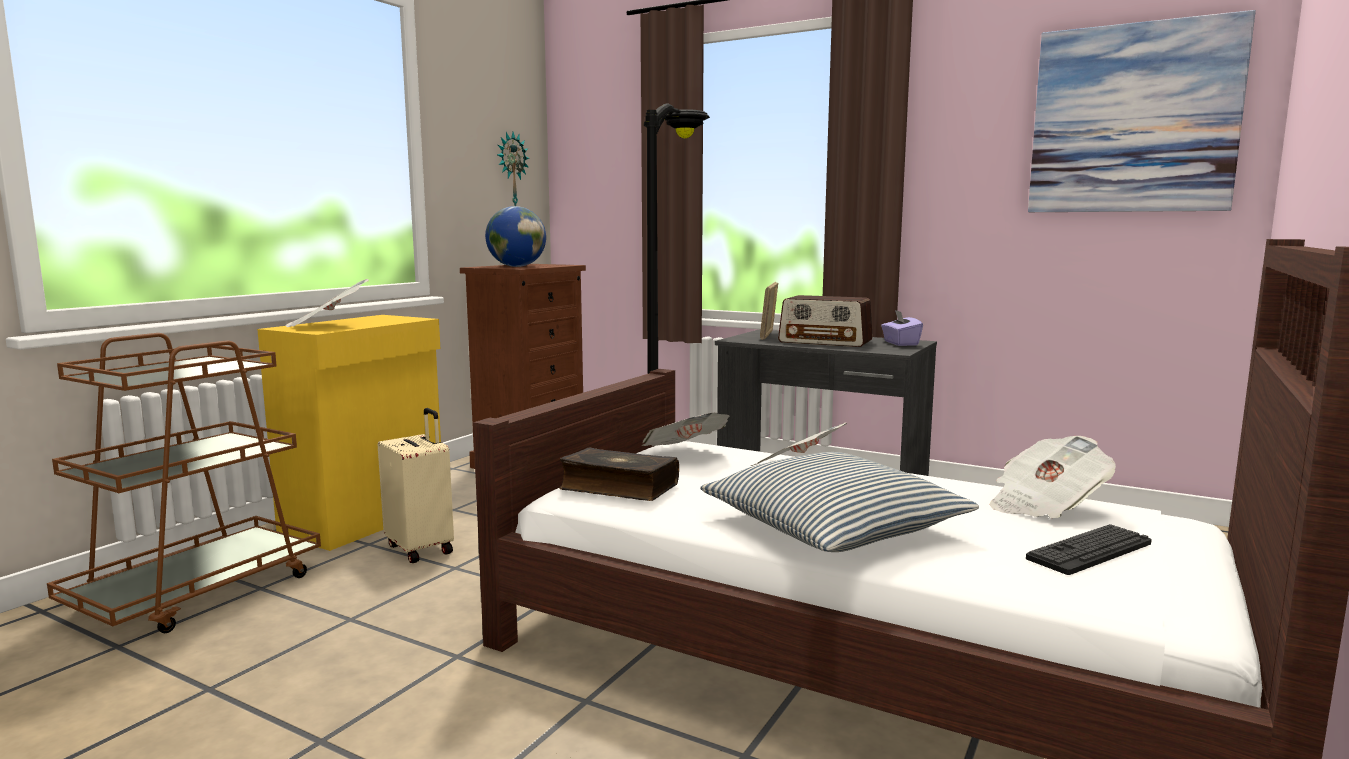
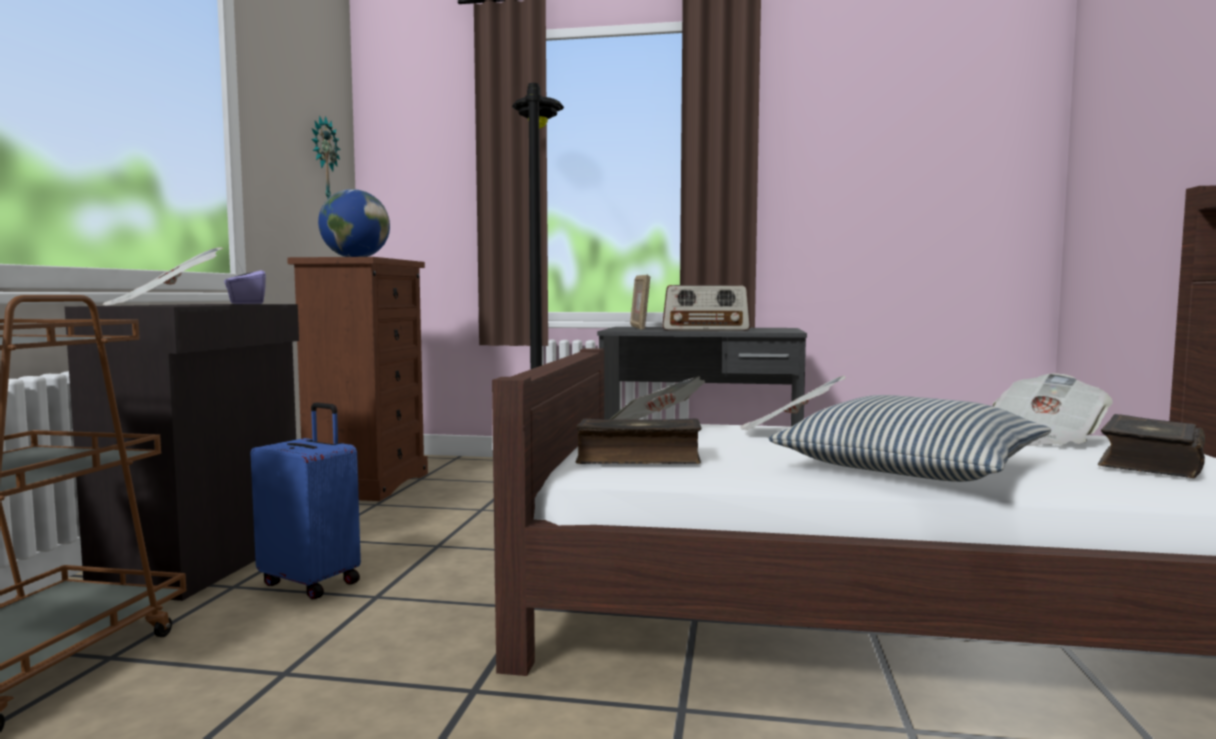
camera: 20 degrees left, 5 degrees down
(367, 519) = (208, 561): yellow cabinet -> black cabinet
(421, 548) = (312, 582): beige suitcase -> blue suitcase
(900, 343) = (774, 328): purple tissue box -> purple tissue box (245, 303)
(1089, 551) = (1148, 463): keyboard -> book
(1133, 119) = (952, 126): picture -> none

